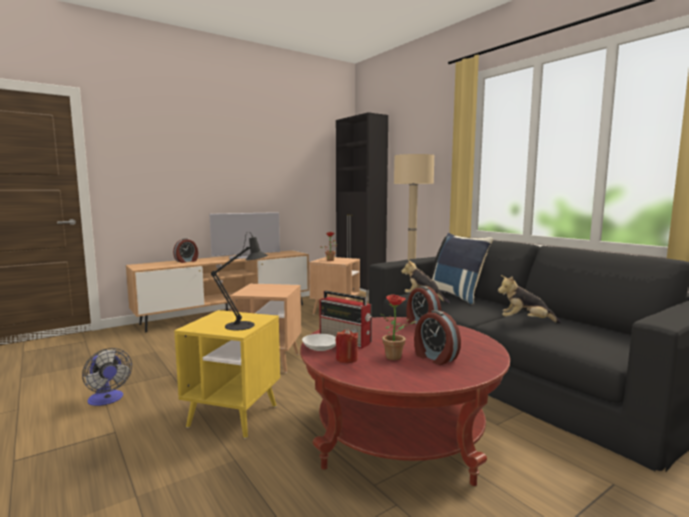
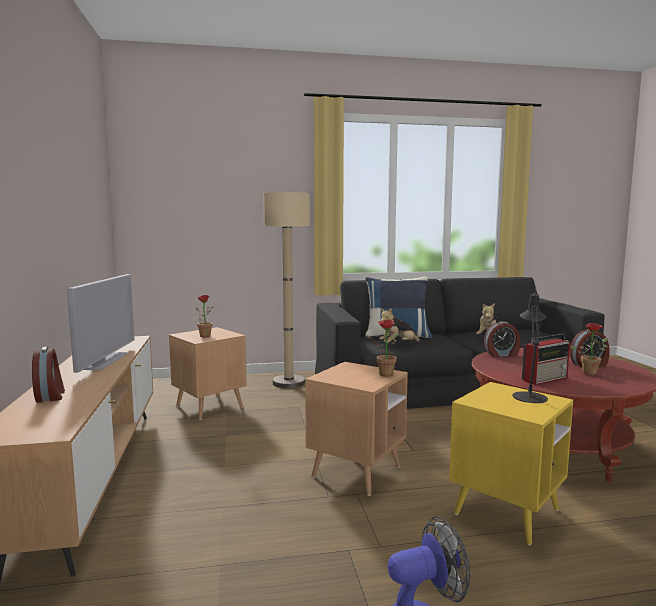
camera: 65 degrees left, 0 degrees up
(273, 293) = (383, 374): none -> potted plant
(321, 348) = (567, 388): white bowl -> none
(346, 359) = (596, 384): red candle -> none
(360, 295) = (163, 383): black cabinet -> none

